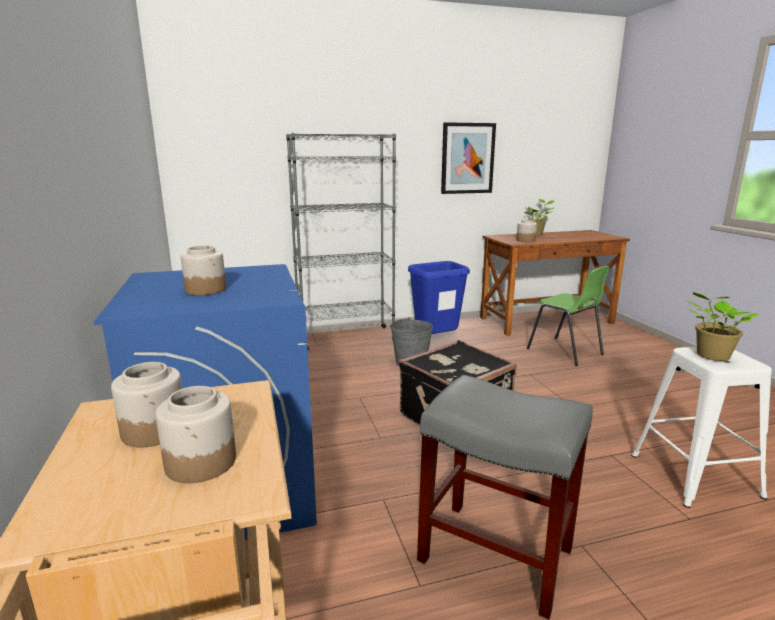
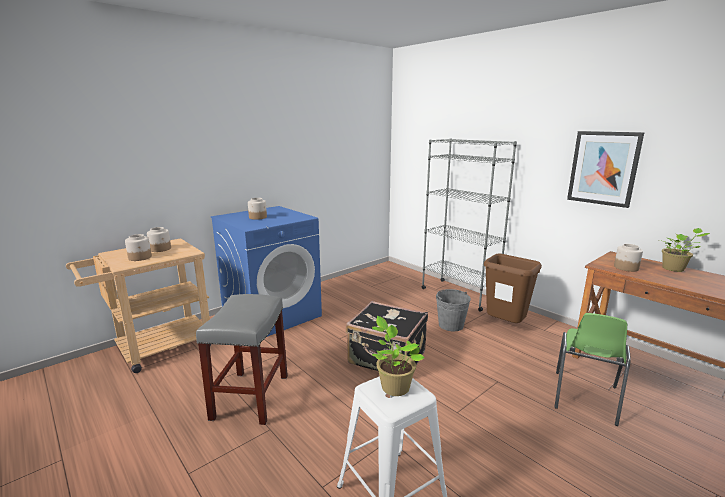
camera: 65 degrees right, 0 degrees up
(436, 341) = (505, 326): blue trash can -> brown trash can

